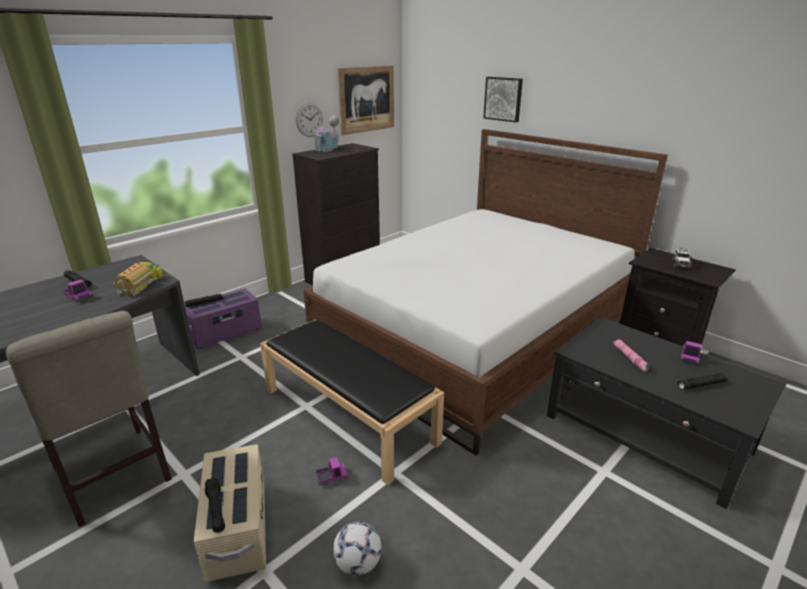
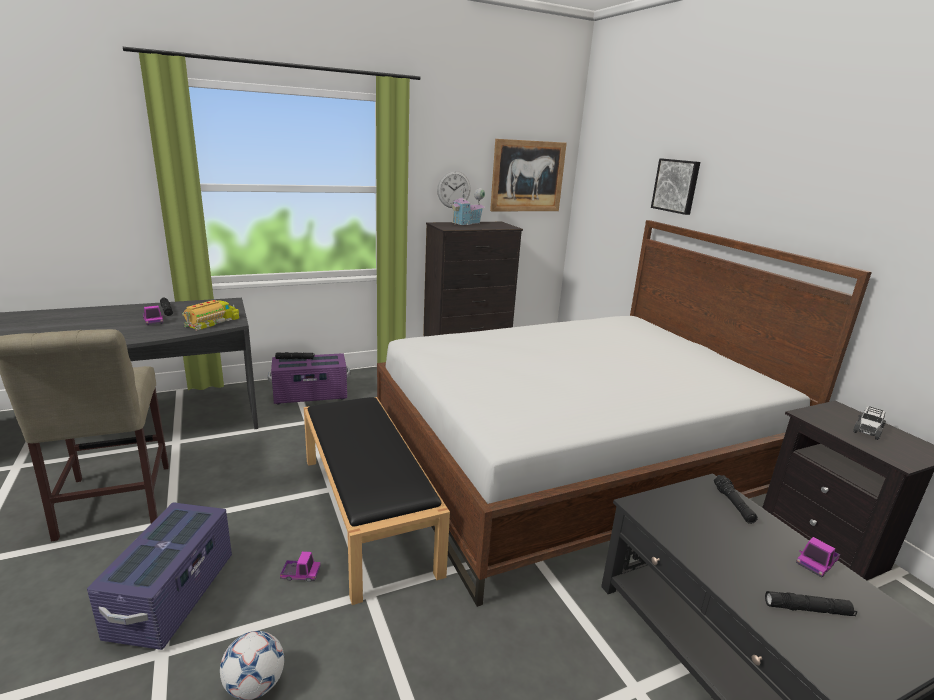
camera: 20 degrees right, 5 degrees down
(216, 509) = (132, 563): black flashlight -> black flashlight (733, 504)
(238, 528) = (173, 596): beige storage box -> purple storage box
(629, 358) = (717, 538): pink flashlight -> none

